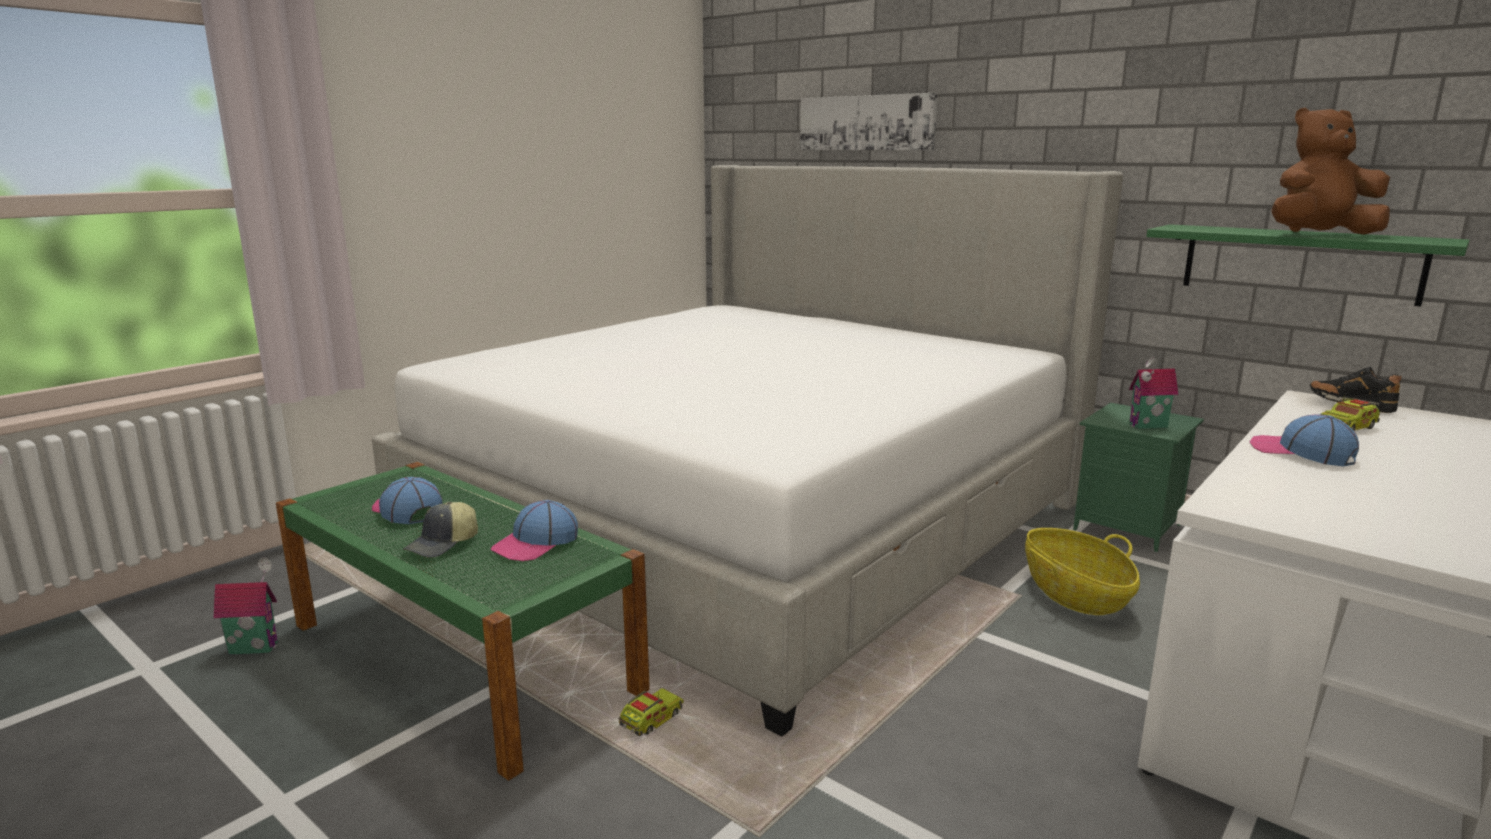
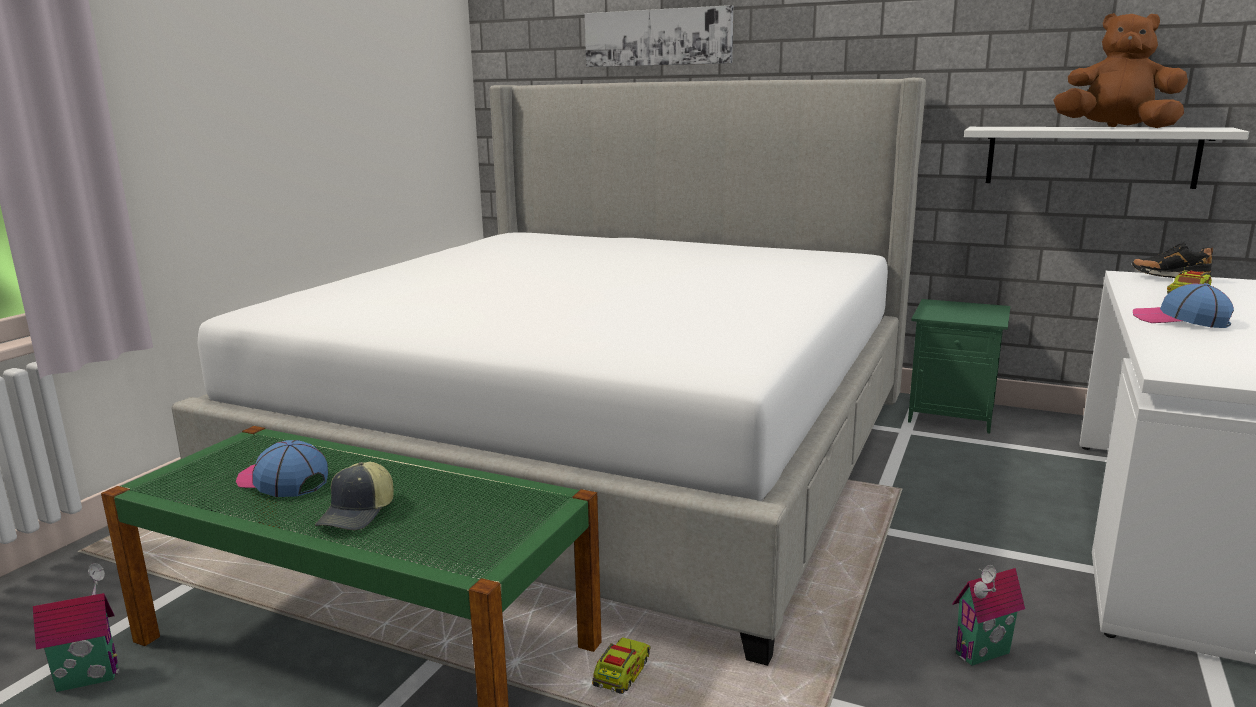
camera: 15 degrees left, 0 degrees up
(536, 543) = (468, 497): cap -> none
(1075, 594) = (947, 481): basket -> none
(1149, 426) = (973, 317): toy house -> toy house (984, 655)
(1299, 263) = (1090, 156): green shelf -> white shelf
(1320, 234) = (1116, 128): brown plush toy -> brown plush toy turned 45 degrees clockwise

